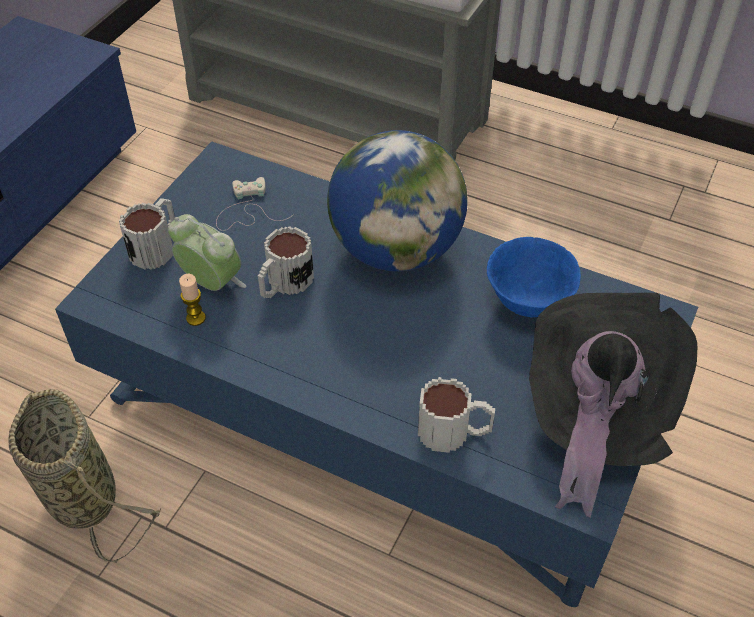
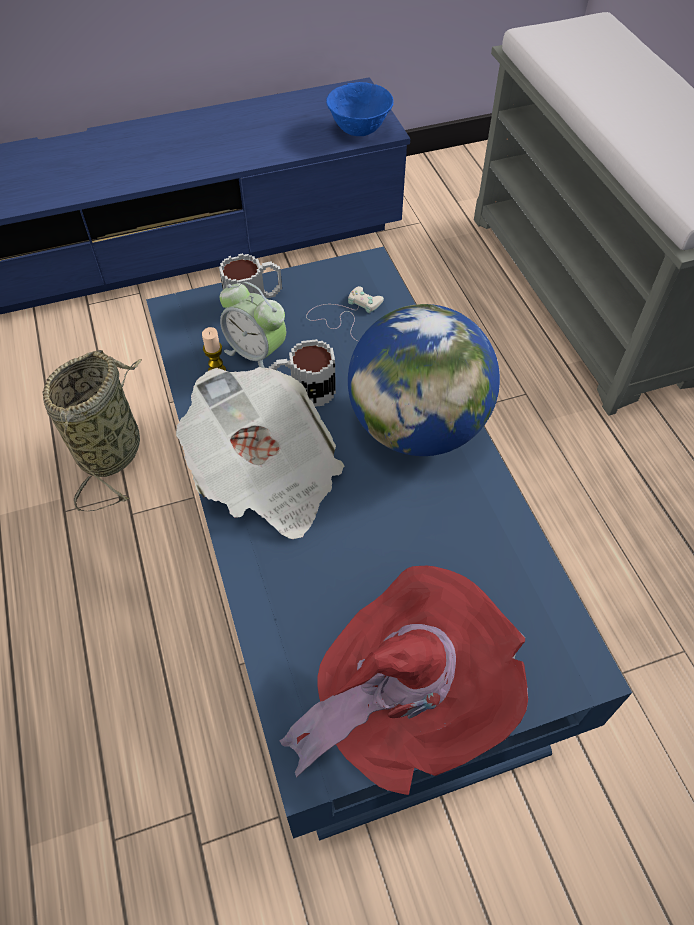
camera: 45 degrees right, 5 degrees up
(212, 283) = (256, 354): alarm clock -> alarm clock turned 135 degrees clockwise
(333, 360) = (267, 476): none -> newspaper
(454, 432) = (282, 608): mug -> none
(528, 301) = (473, 554): blue bowl -> blue bowl (360, 130)
(595, 419) = (404, 702): black hat -> red hat

